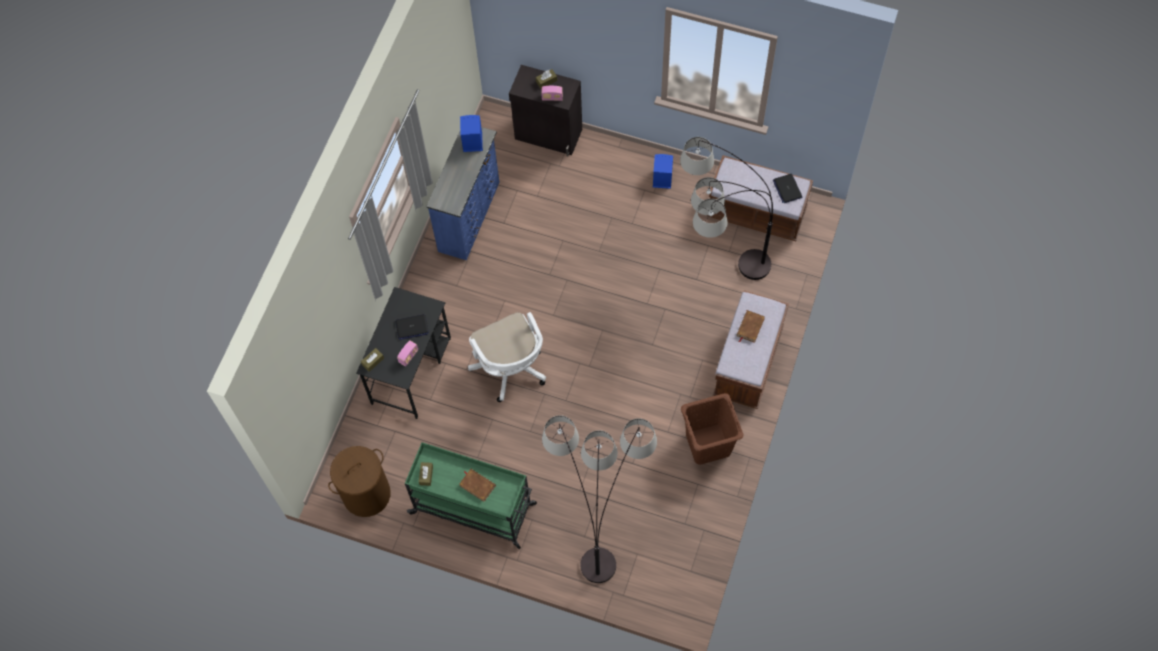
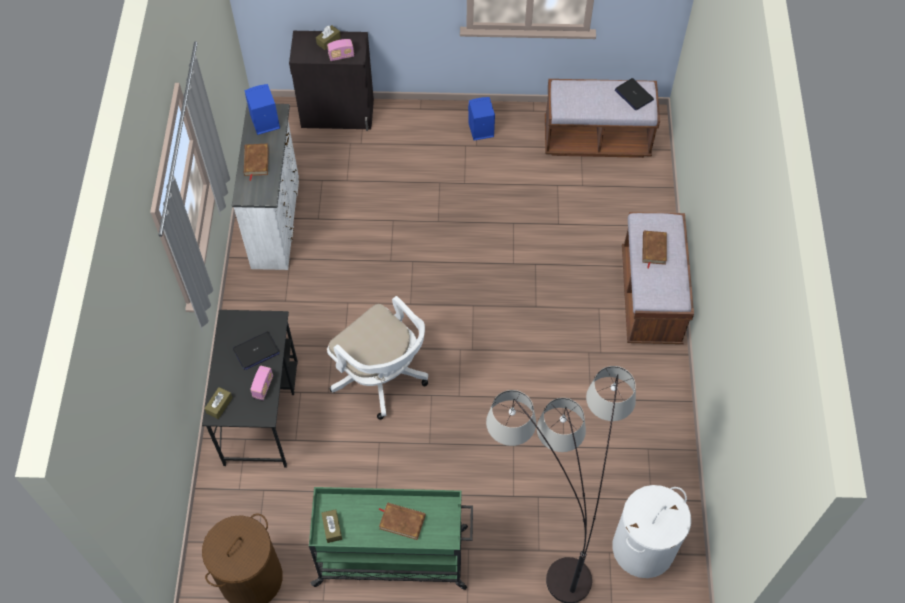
camera: 20 degrees left, 5 degrees down
(455, 174) = (256, 161): none -> brown book
(470, 216) = (277, 221): blue dresser -> white dresser
(664, 558) = (643, 548): none -> white laundry basket
(707, 444) = (641, 399): brown laundry basket -> none
(714, 271) = (575, 210): floor lamp -> none

